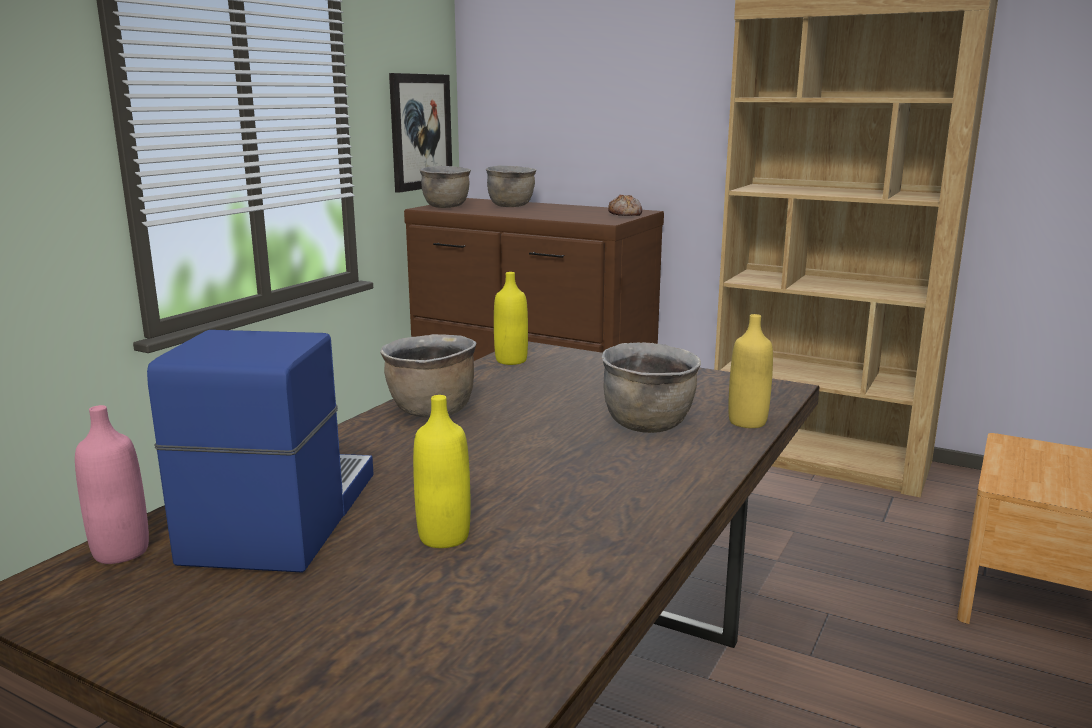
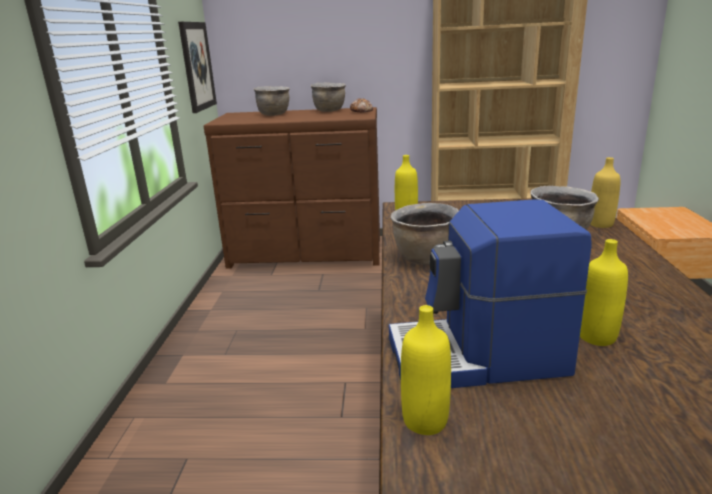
camera: 25 degrees left, 5 degrees up
(121, 551) = (425, 421): pink bottle -> yellow bottle
(279, 517) = (478, 357): coffee machine -> coffee machine turned 75 degrees counterclockwise
(446, 207) = (230, 120): brown cooking pot -> brown cooking pot (329, 111)

